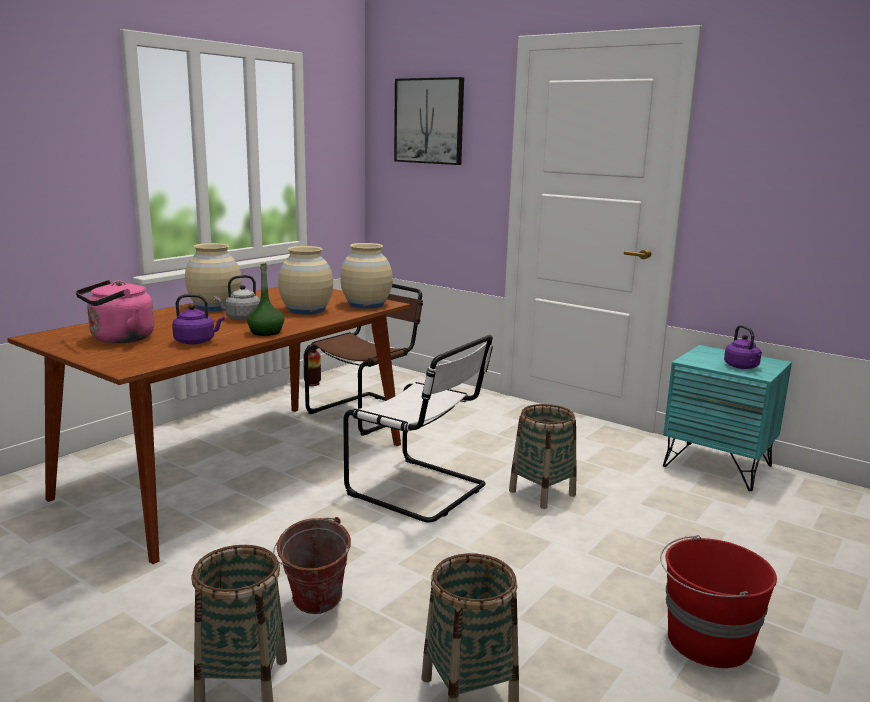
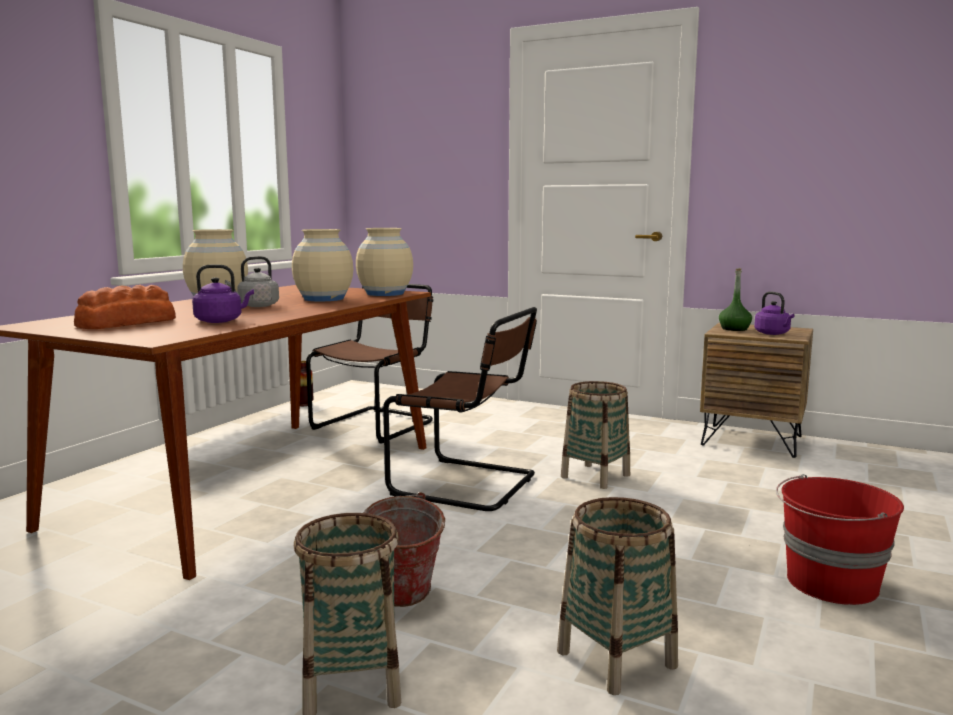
camera: 10 degrees left, 5 degrees down
(119, 339) = (125, 323): pink kettle -> bread
(265, 332) = (294, 313): green bottle -> green bottle (734, 329)
(421, 491) = (469, 485): white chair -> brown chair
(429, 121) = (416, 121): picture -> none
(717, 466) = (752, 440): turquoise nightstand -> brown nightstand

